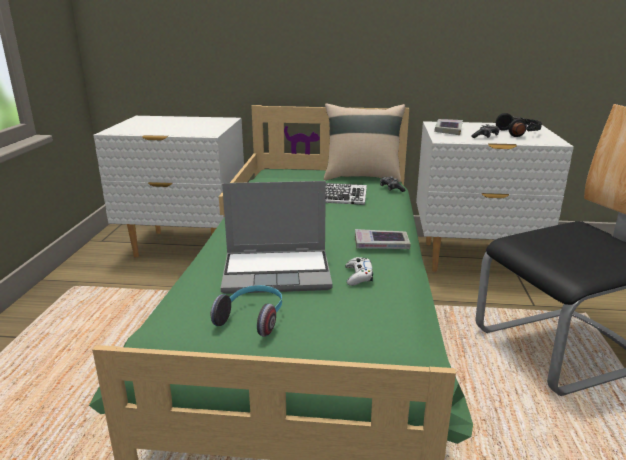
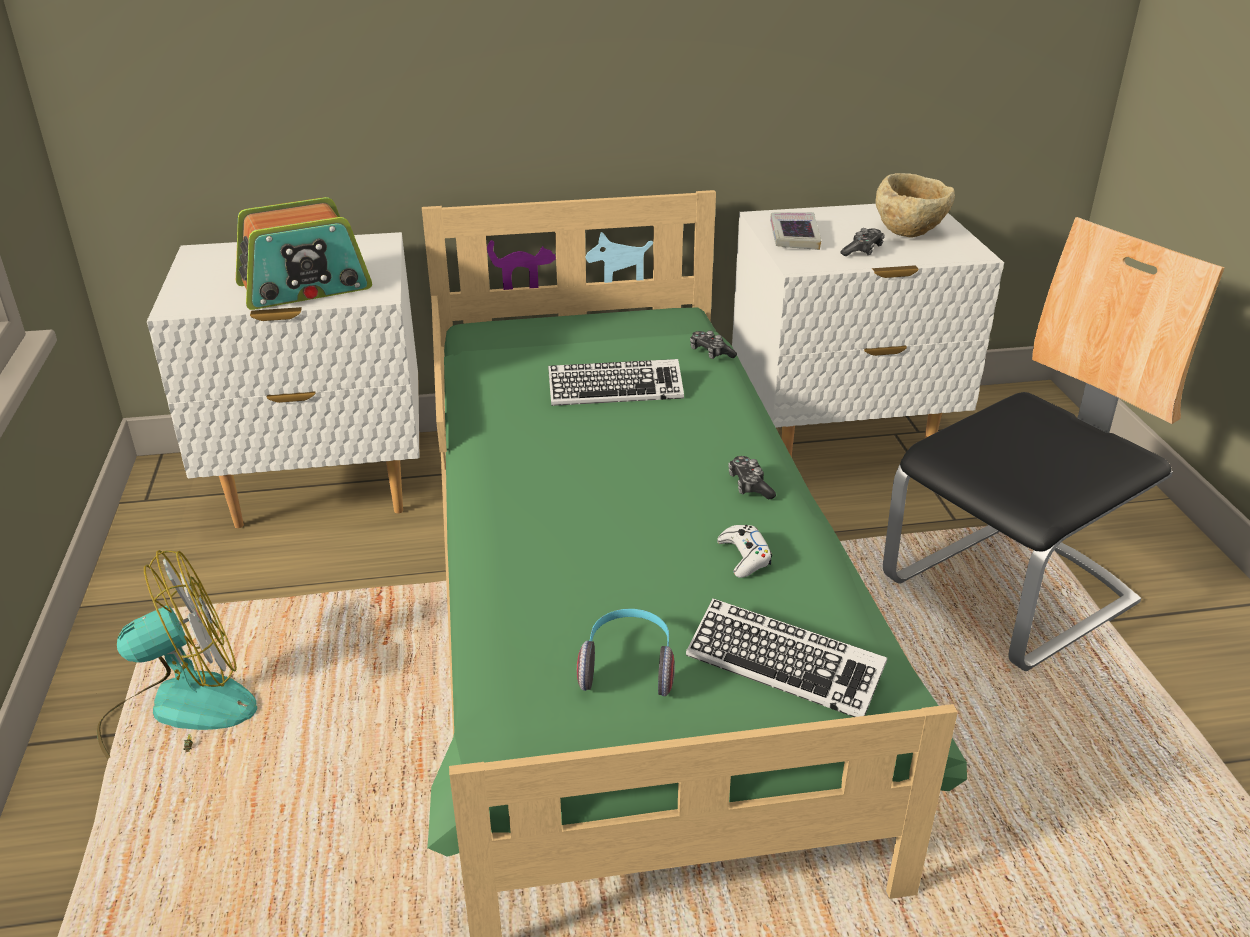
camera: 15 degrees left, 10 degrees up
(52, 333) = (178, 714): none -> fan
(177, 130) = (305, 287): none -> radio
(278, 272) = (618, 569): laptop -> none
(352, 334) = (784, 666): none -> keyboard
(362, 177) = (647, 327): beige pillow -> none
(381, 244) = (750, 485): book -> game controller
(519, 133) = (910, 233): black headphones -> beige bowl

